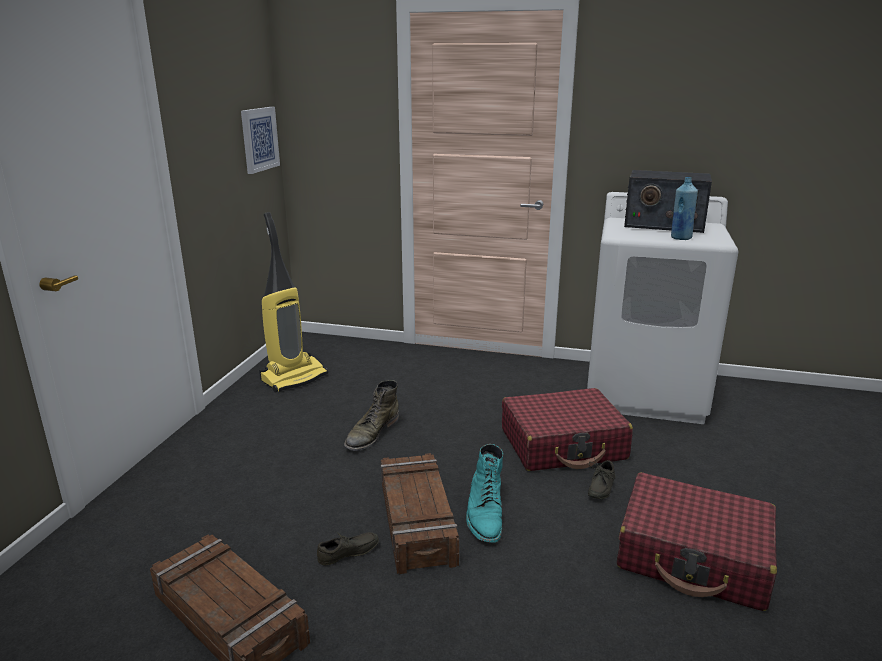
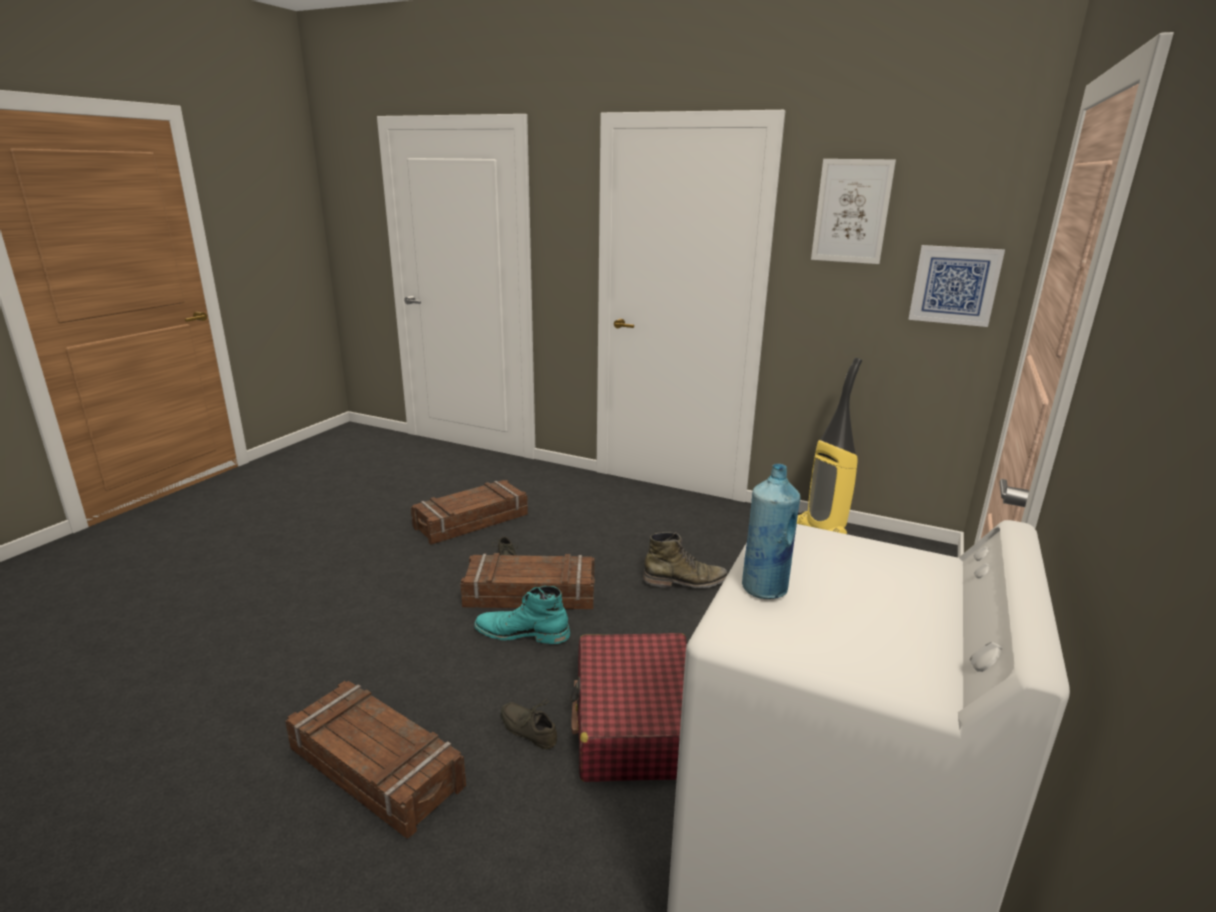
camera: 100 degrees right, 0 degrees up
(202, 87) = (851, 211): none -> picture
(371, 434) = (686, 582): green boot -> green boot turned 135 degrees clockwise
(663, 224) = (883, 597): radio -> none
(693, 556) = (375, 768): red suitcase -> crate

